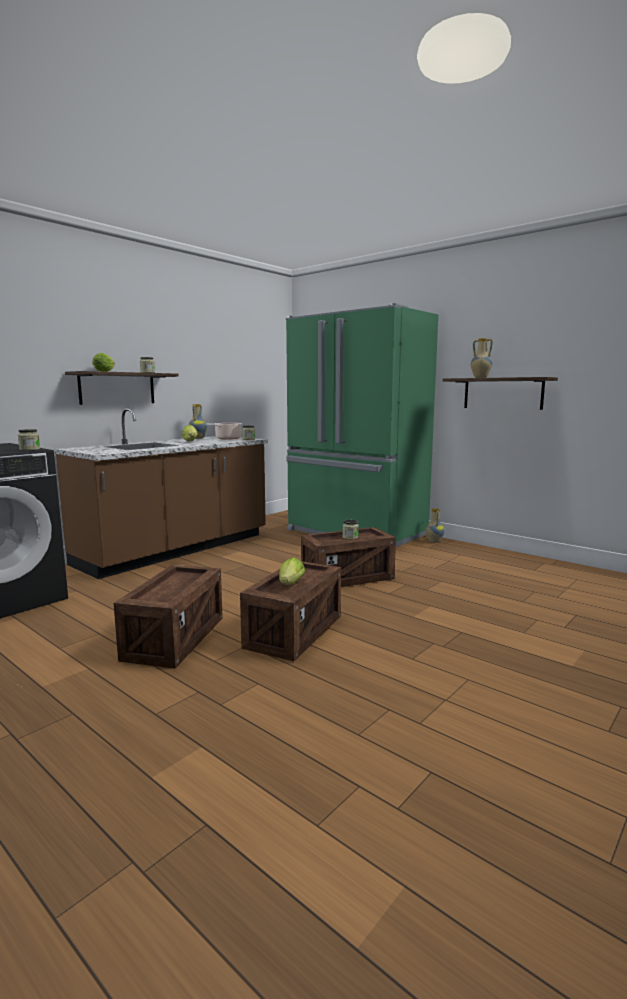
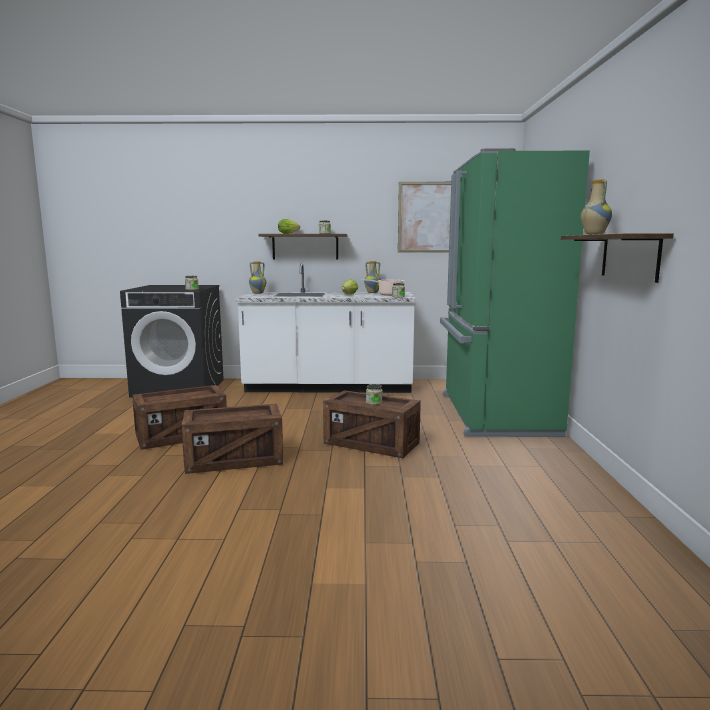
camera: 50 degrees right, 0 degrees up
(176, 550) = (328, 387): brown counter -> white counter
(230, 359) = (427, 217): none -> picture
(290, 585) = (222, 417): lettuce -> none
(433, 542) = (552, 445): vase -> vase (257, 293)

